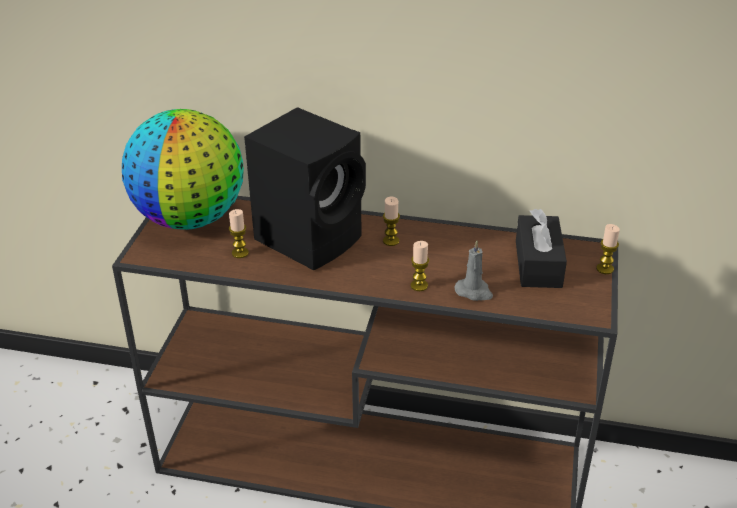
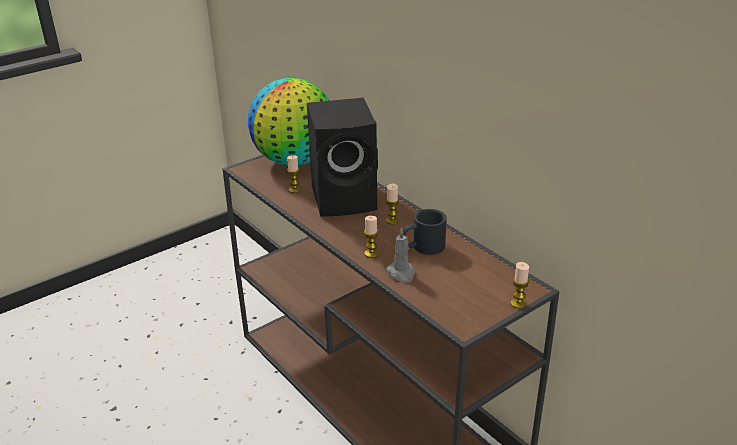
camera: 40 degrees right, 5 degrees down
(456, 255) = (422, 247): none -> black mug
(538, 264) = (472, 278): black tissue box -> none

